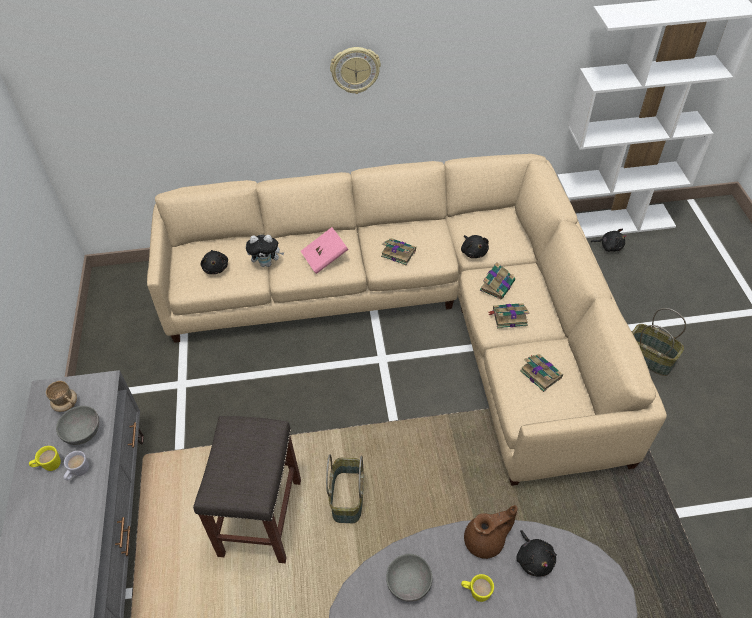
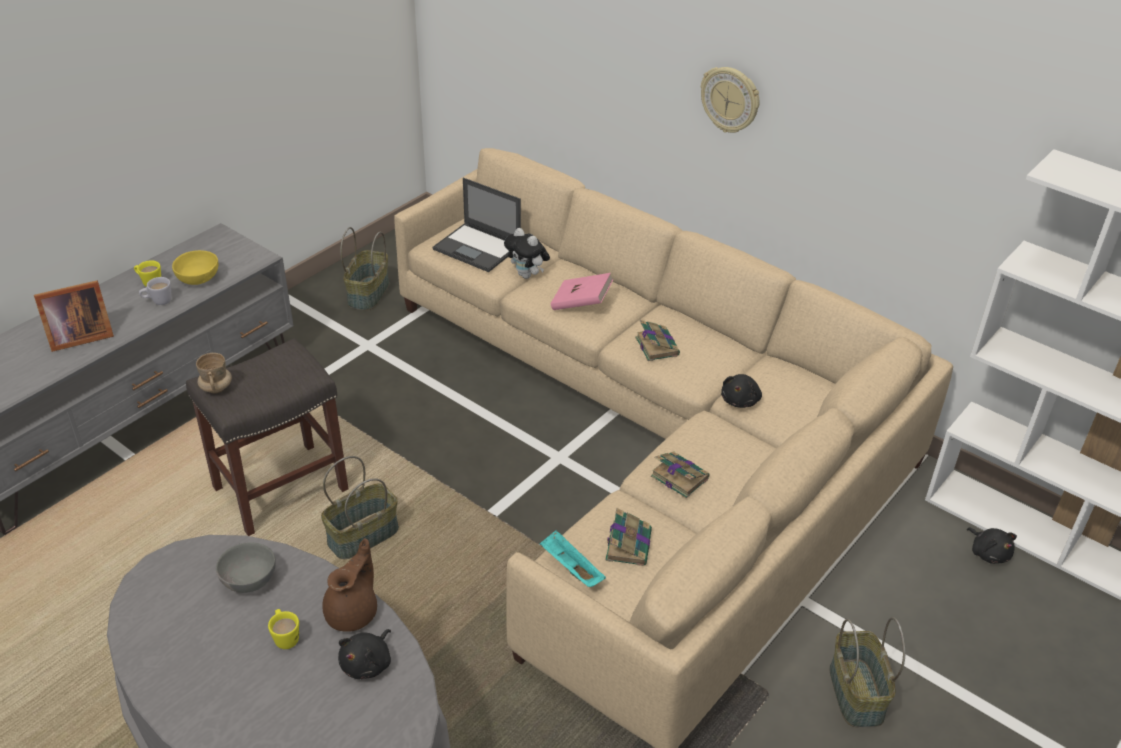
camera: 45 degrees right, 10 degrees down
(58, 549) = (78, 337): none -> picture frame
(66, 404) = (216, 254): beige mug -> beige mug (216, 388)
(84, 433) = (199, 280): grey bowl -> yellow bowl
(132, 351) = (368, 293): none -> basket
(216, 267) = (478, 248): black plush toy -> laptop
(486, 541) = (353, 612): brown teapot -> brown teapot turned 90 degrees counterclockwise
(497, 285) = (713, 443): book -> none
(534, 411) = (570, 568): none -> turquoise tray

